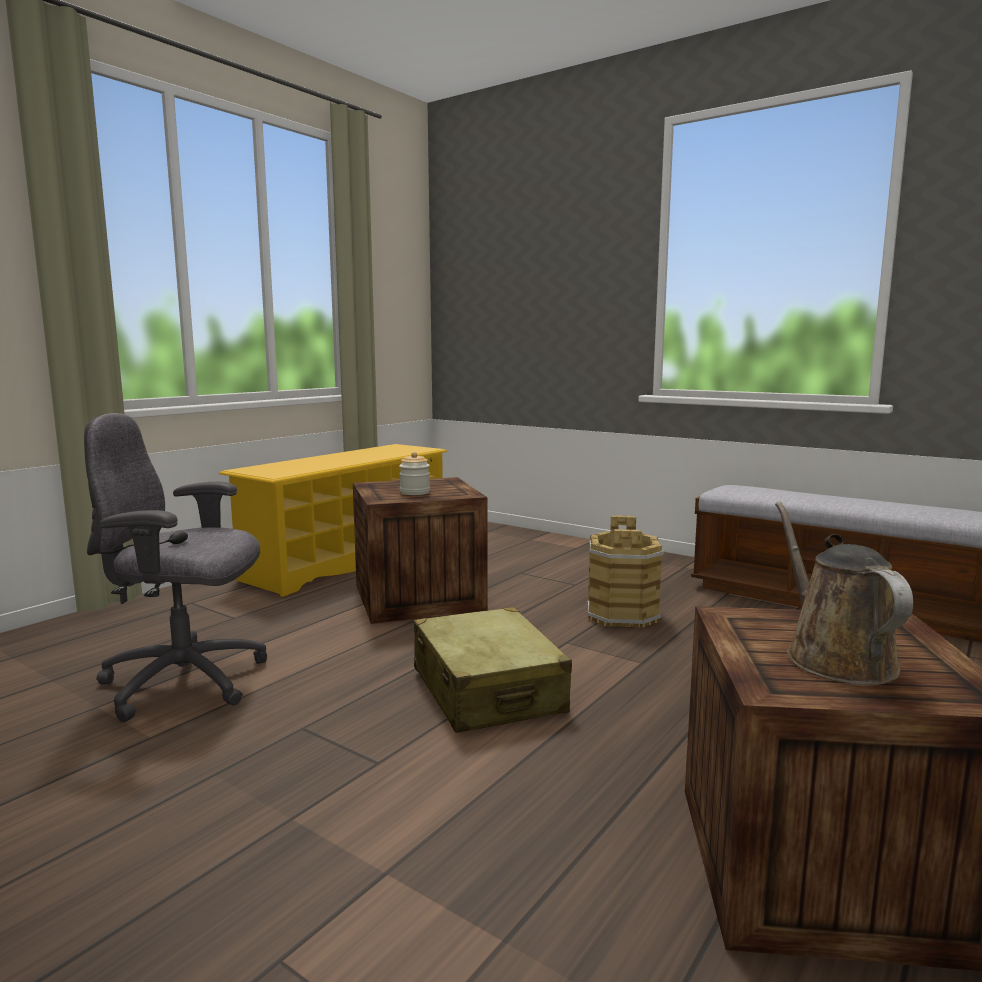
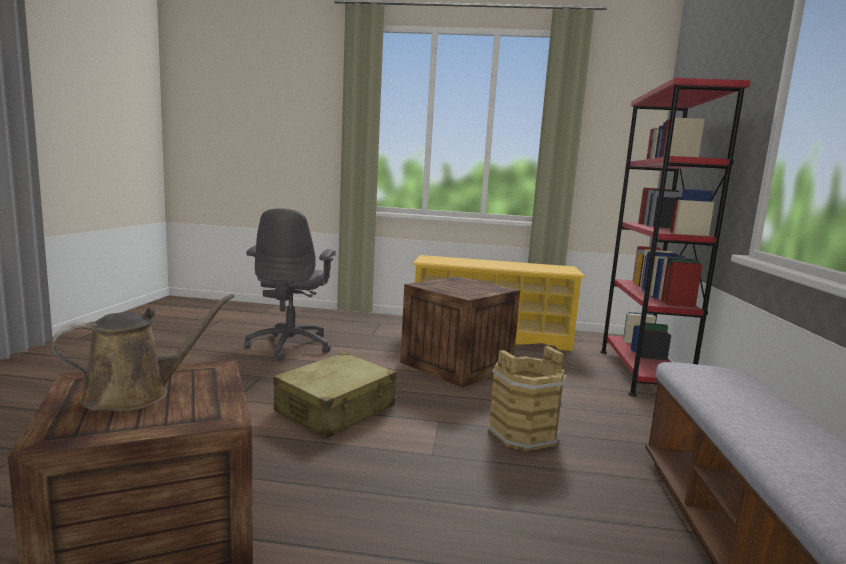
camera: 60 degrees right, 0 degrees up
(186, 683) = (291, 345): grey office chair -> grey office chair turned 150 degrees counterclockwise
(415, 492) = (452, 287): jar -> none
(528, 538) = (641, 373): none -> red bookcase

